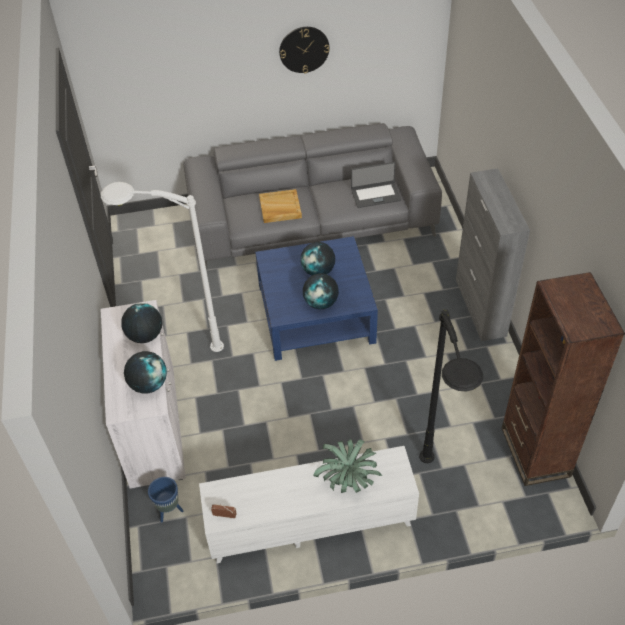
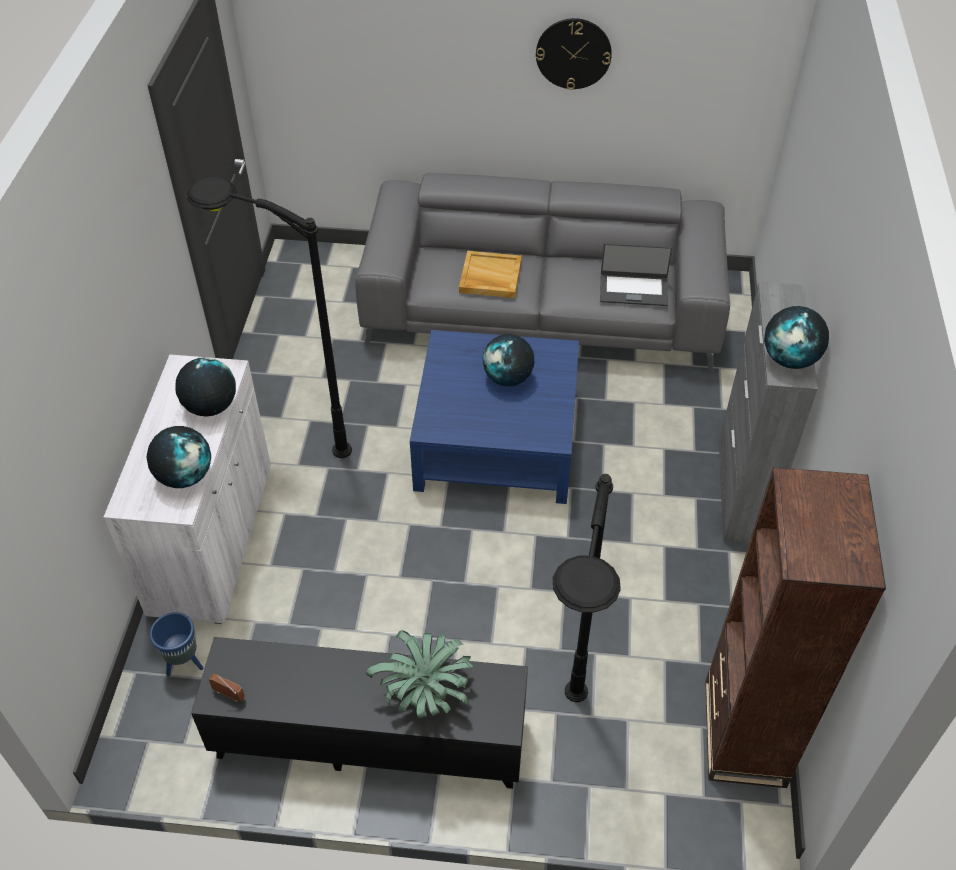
camera: 15 degrees right, 0 degrees up
(174, 346) = (285, 435): white floor lamp -> black floor lamp
(310, 522) = (370, 739): white tv stand -> black tv stand
(321, 303) = (493, 424): globe -> globe (790, 359)

